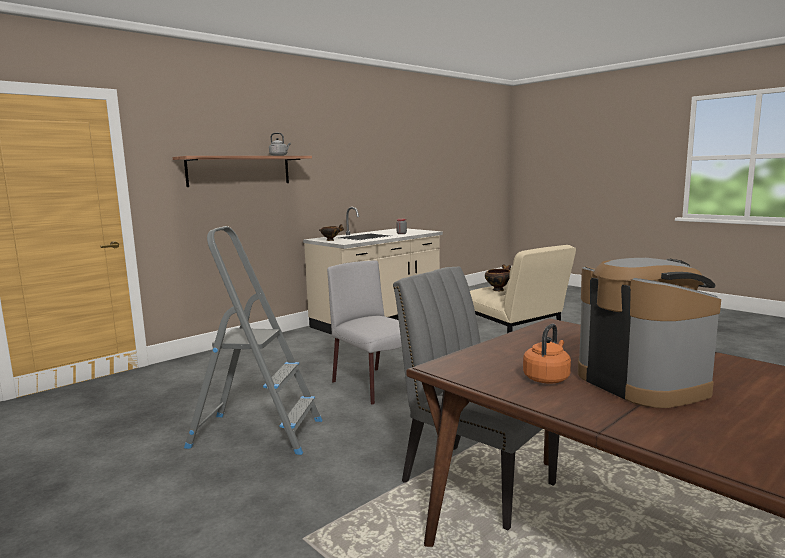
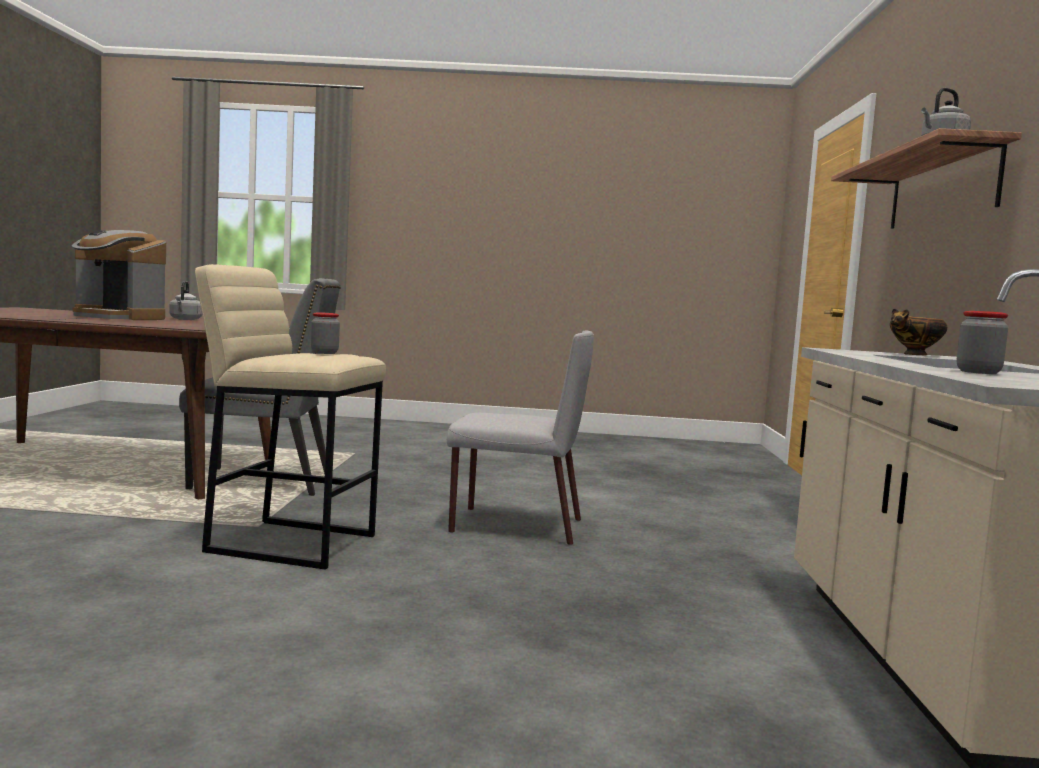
camera: 135 degrees right, 5 degrees down
(258, 433) = (516, 477): grey step ladder -> none
(498, 290) = (324, 353): bowl -> jar
(547, 378) = (185, 319): orange kettle -> grey kettle

